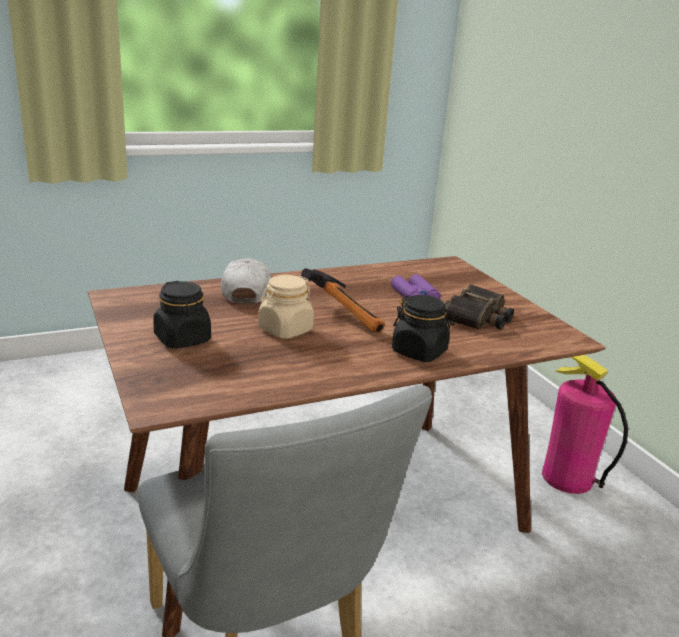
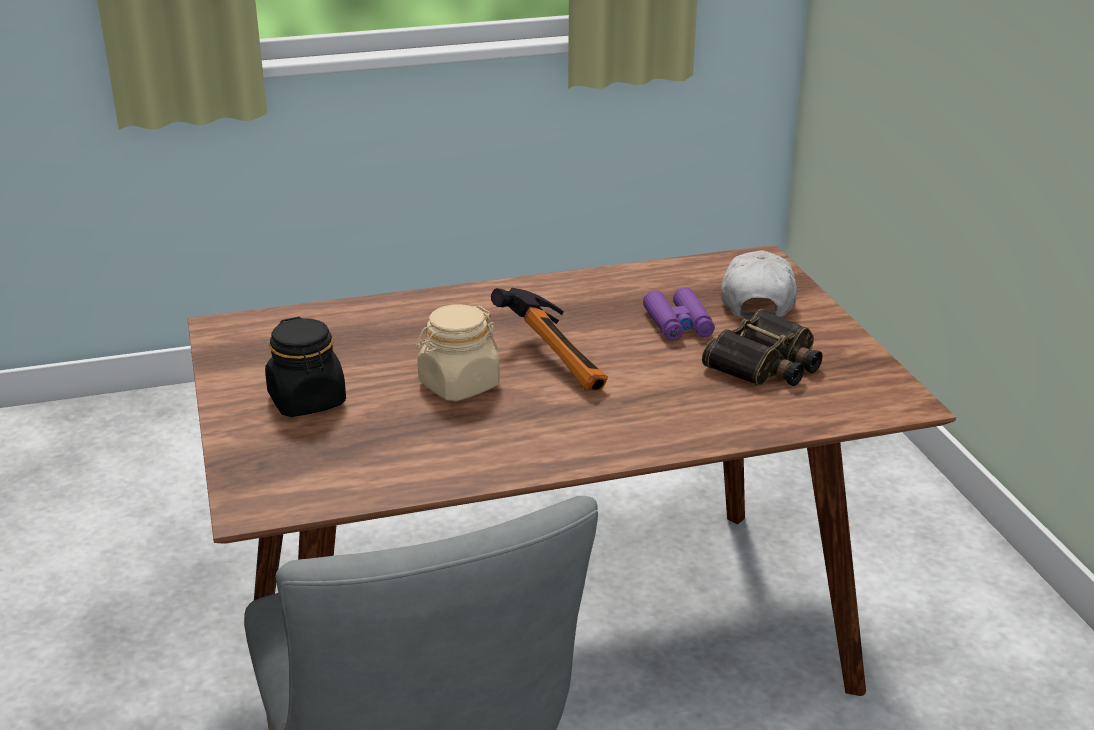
camera: 10 degrees right, 5 degrees up
(247, 292) = (418, 319): white cap -> white cap (757, 300)
(419, 352) = (650, 424): black jar -> none
(566, 478) = (952, 610): fire extinguisher -> none

